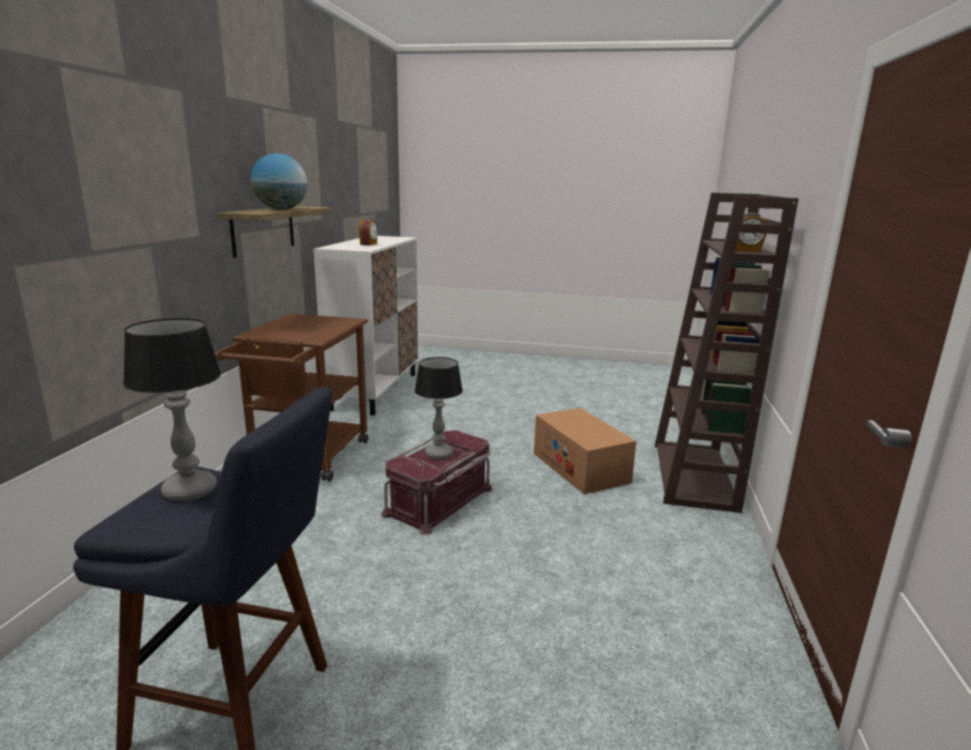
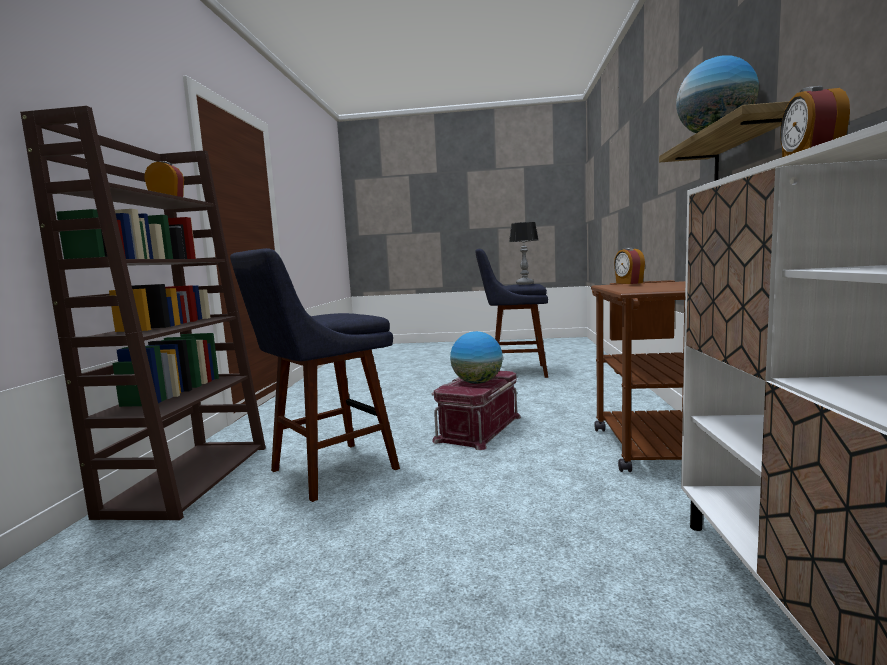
camera: 175 degrees right, 10 degrees down
(299, 336) = (628, 283): none -> alarm clock
(439, 454) = (477, 383): table lamp -> globe
(580, 467) = (326, 472): cardboard box -> blue stool

